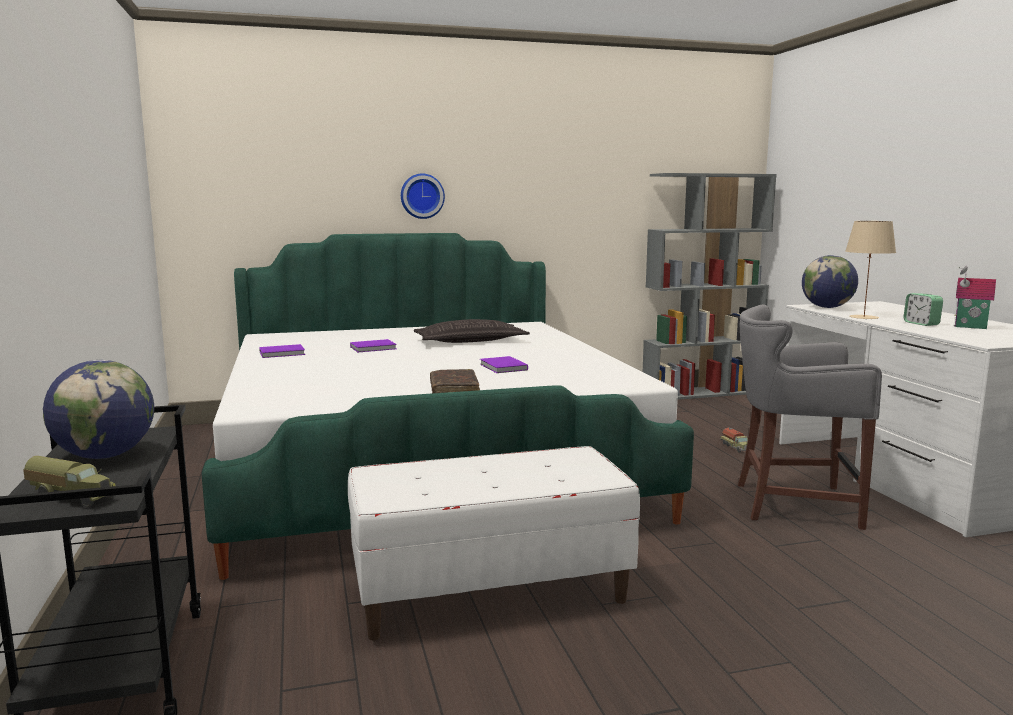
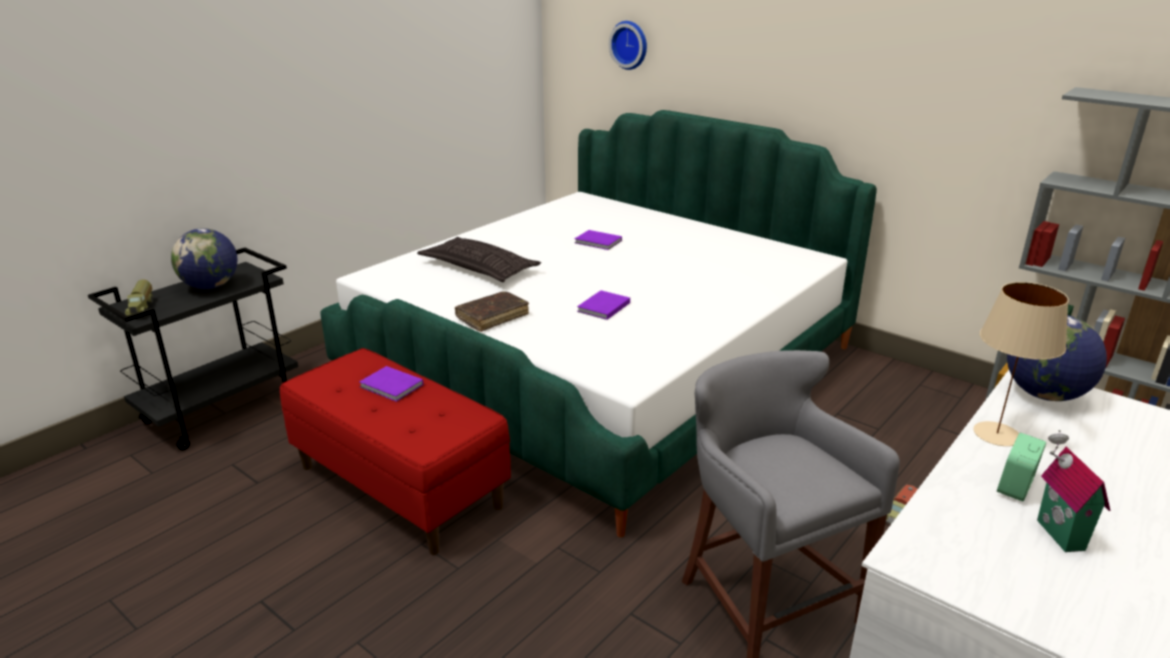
camera: 55 degrees right, 15 degrees up
(283, 353) = (533, 225): purple book -> purple book (392, 387)
(422, 196) = (754, 80): wall clock -> wall clock (630, 45)
(470, 341) = (687, 263): pillow -> pillow (479, 268)
(490, 592) = (400, 486): white bench -> red bench

